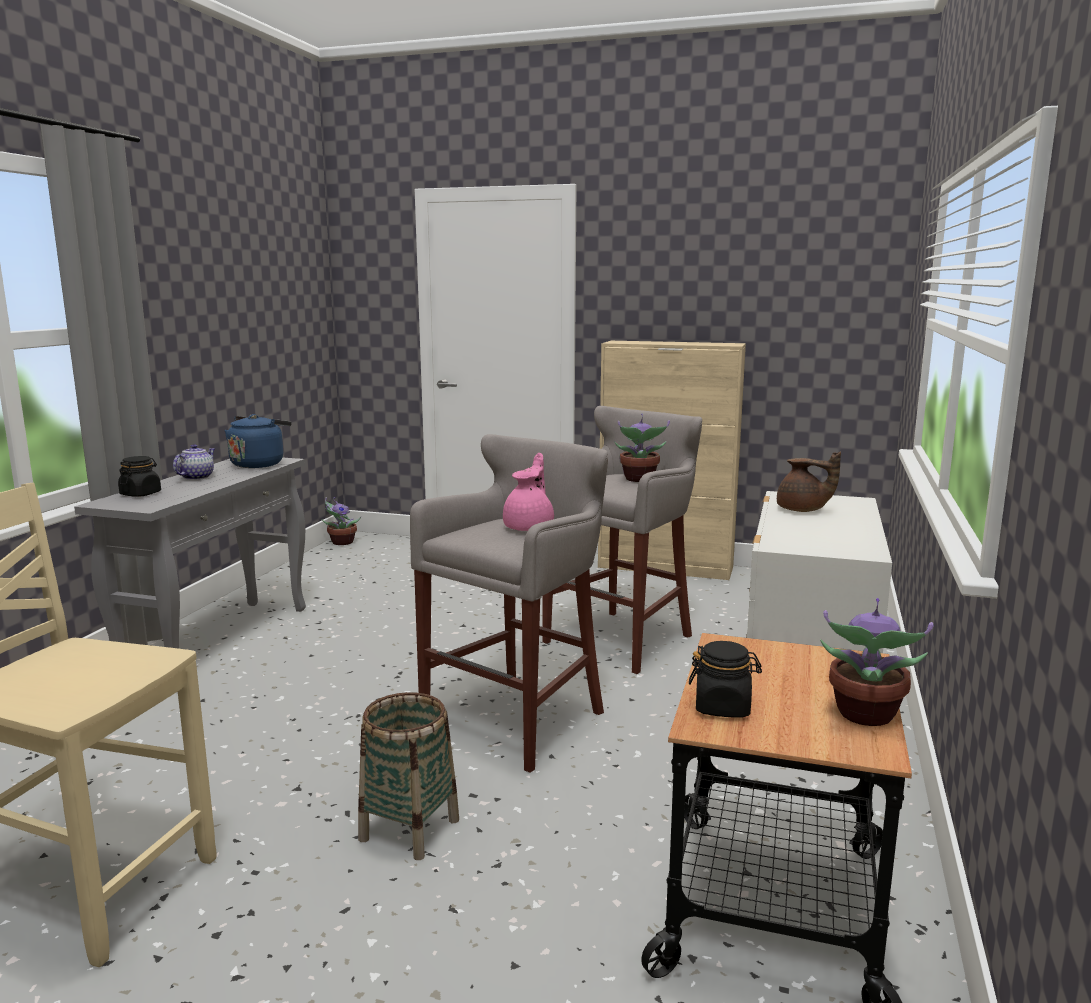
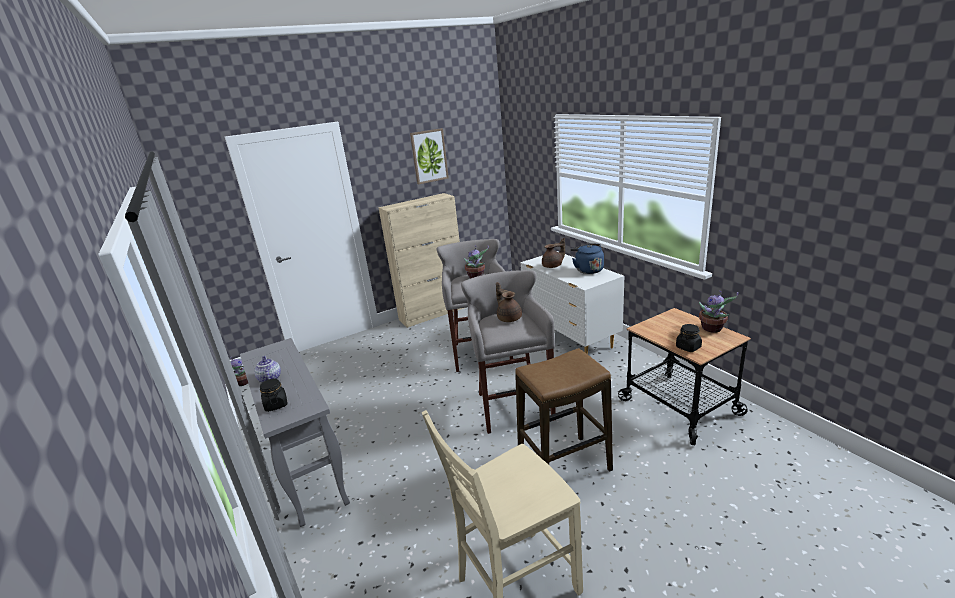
camera: 45 degrees left, 10 degrees up
(259, 464) = (277, 353): blue kettle -> blue kettle (587, 270)
(409, 830) = (564, 466): basket -> stool
(530, 527) = (509, 318): pink teapot -> brown teapot
(730, 267) = (429, 156): none -> picture

